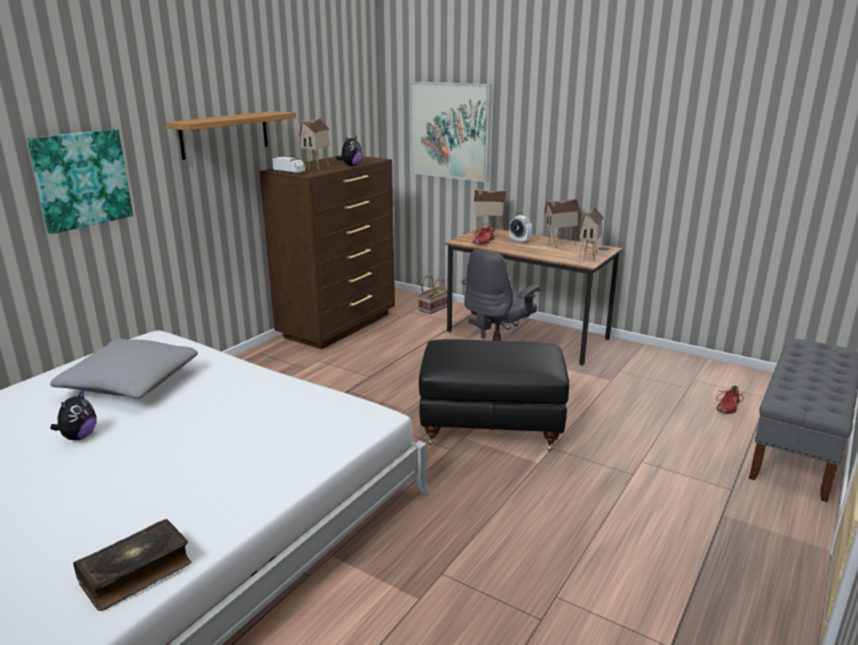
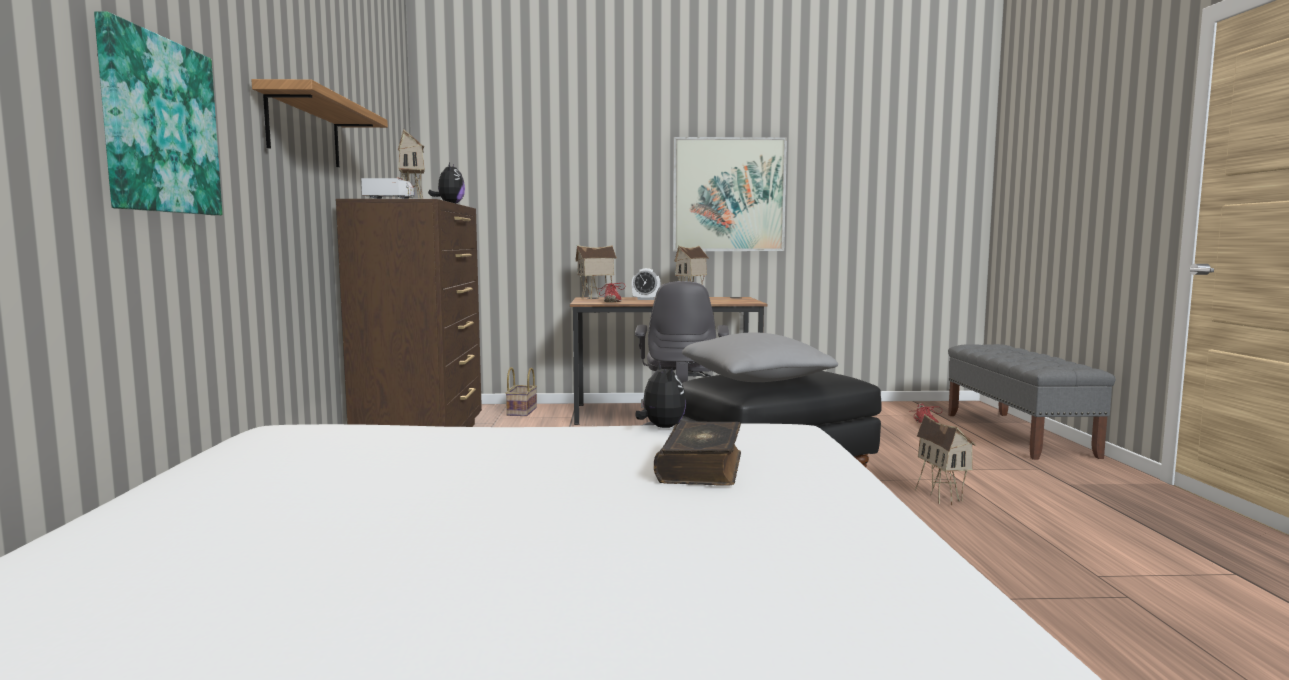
camera: 35 degrees left, 15 degrees down
(79, 437) = (418, 529): plush toy -> plush toy (661, 427)
(131, 384) = (366, 468): grey pillow -> grey pillow (755, 379)
(136, 573) = (938, 613): book -> book (702, 467)
(449, 131) = (520, 185): picture -> picture (728, 195)
(589, 257) = (741, 300): toy house -> toy house (942, 497)

